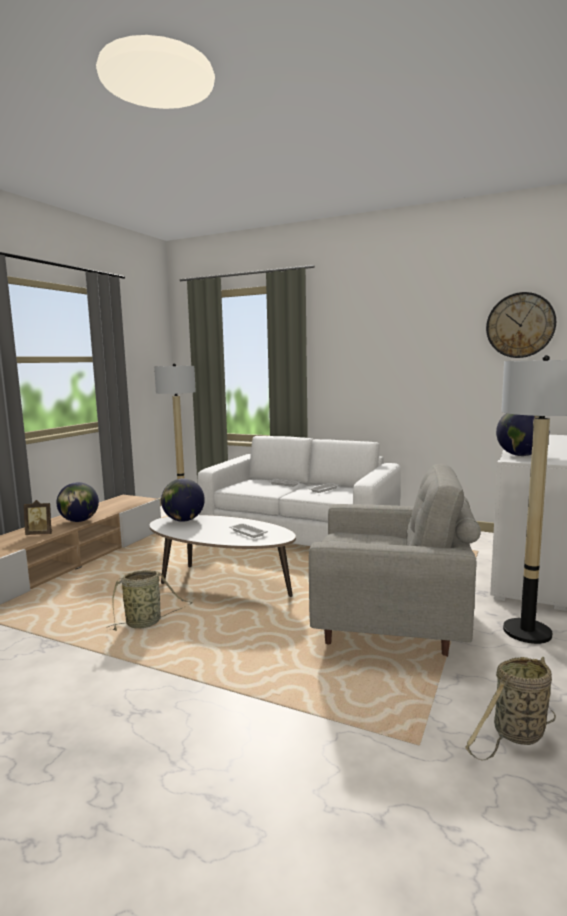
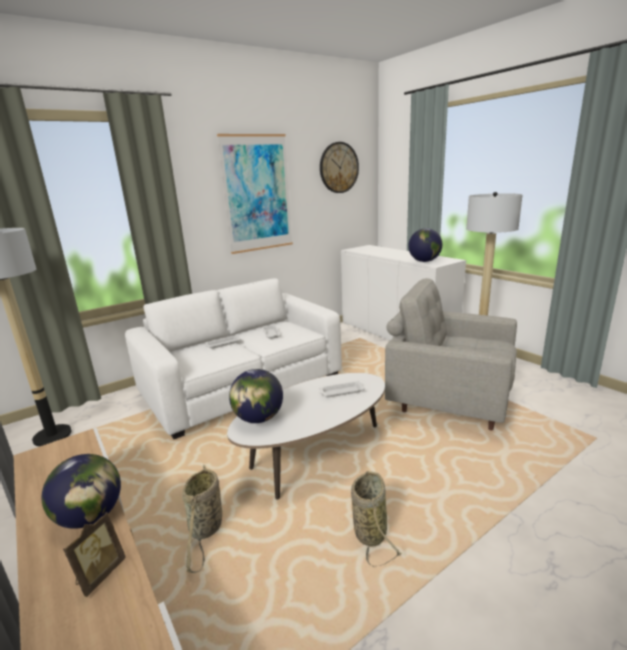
camera: 60 degrees left, 10 degrees up
(390, 625) = (448, 401): grey armchair -> grey armchair turned 105 degrees counterclockwise
(395, 353) = (257, 194): none -> picture
(516, 735) = (585, 406): basket -> basket (206, 530)

